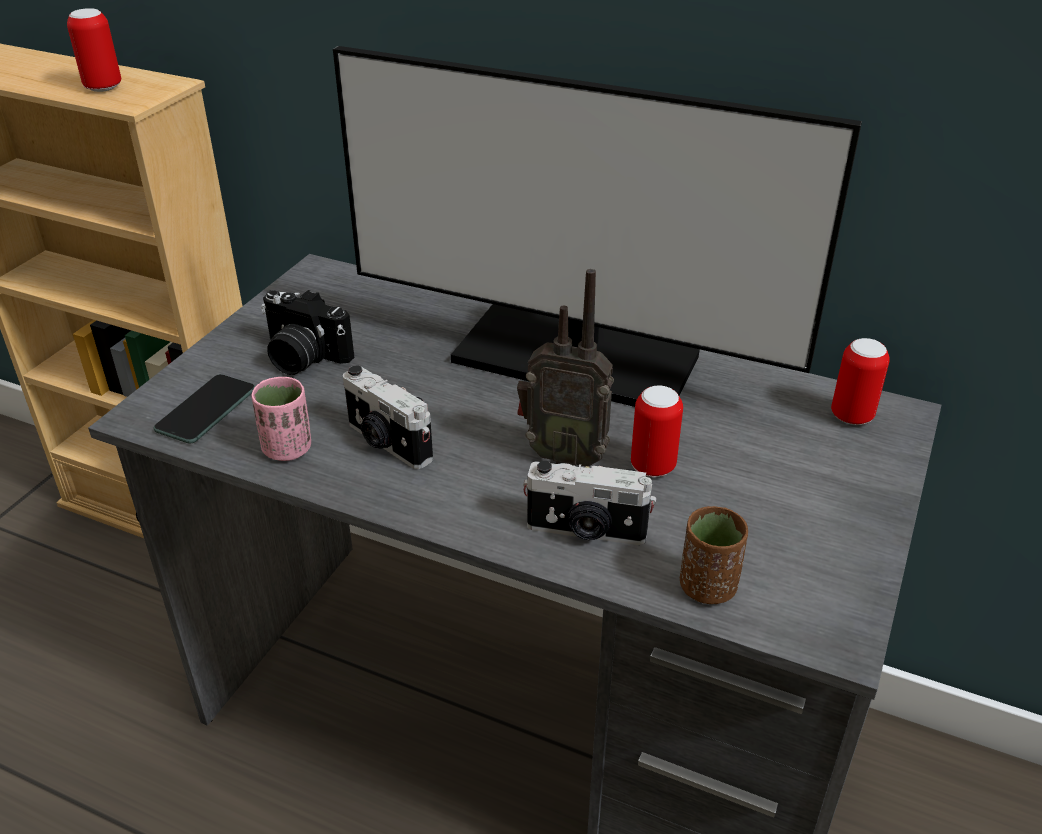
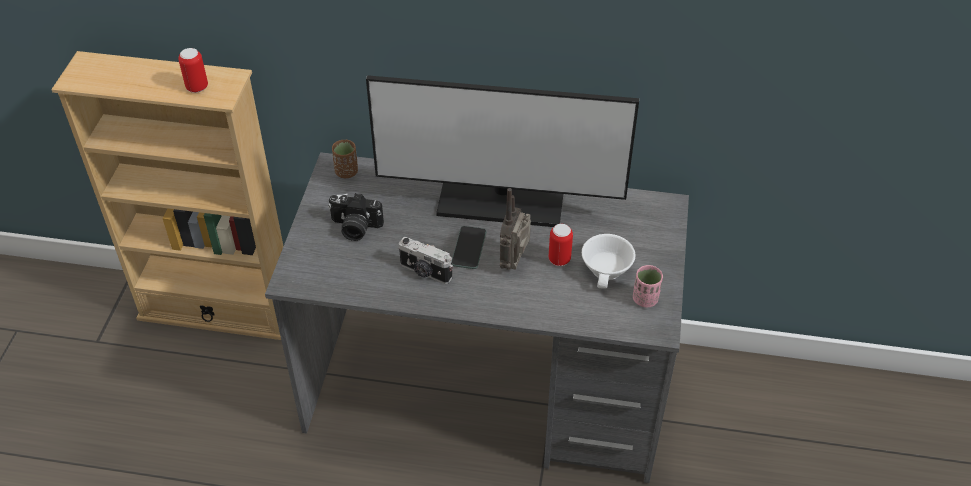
camera: 15 degrees left, 10 degrees up
(206, 410) = (321, 271): phone -> phone (469, 248)
(287, 449) = (376, 285): pink cup -> pink cup (645, 299)
(564, 455) = (515, 261): radio -> radio turned 105 degrees clockwise
(586, 531) = (539, 301): camera -> none
(708, 587) = (600, 317): brown cup -> brown cup (346, 172)
(748, 502) = (608, 270): none -> white cup
(851, 416) = (647, 211): can -> none

